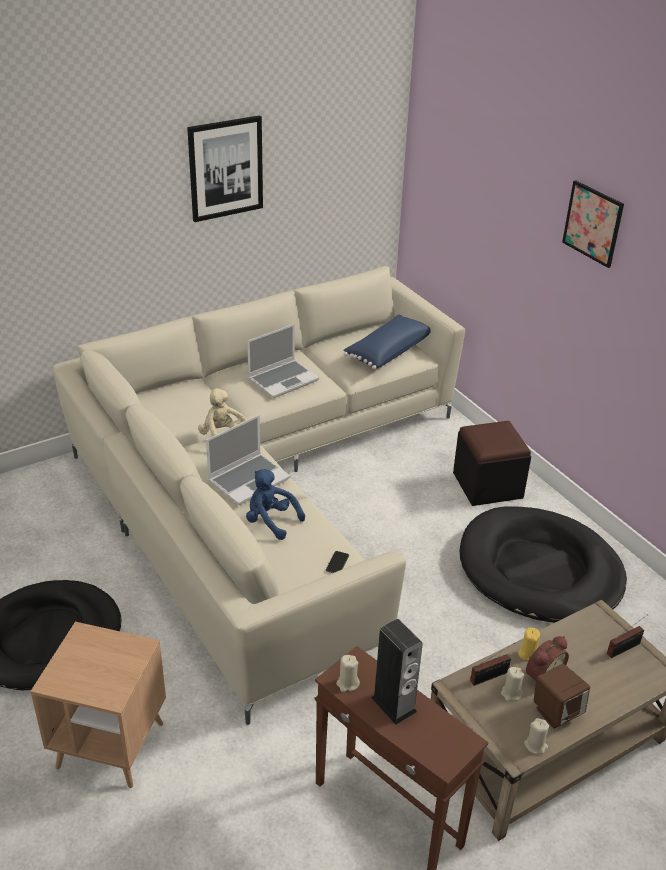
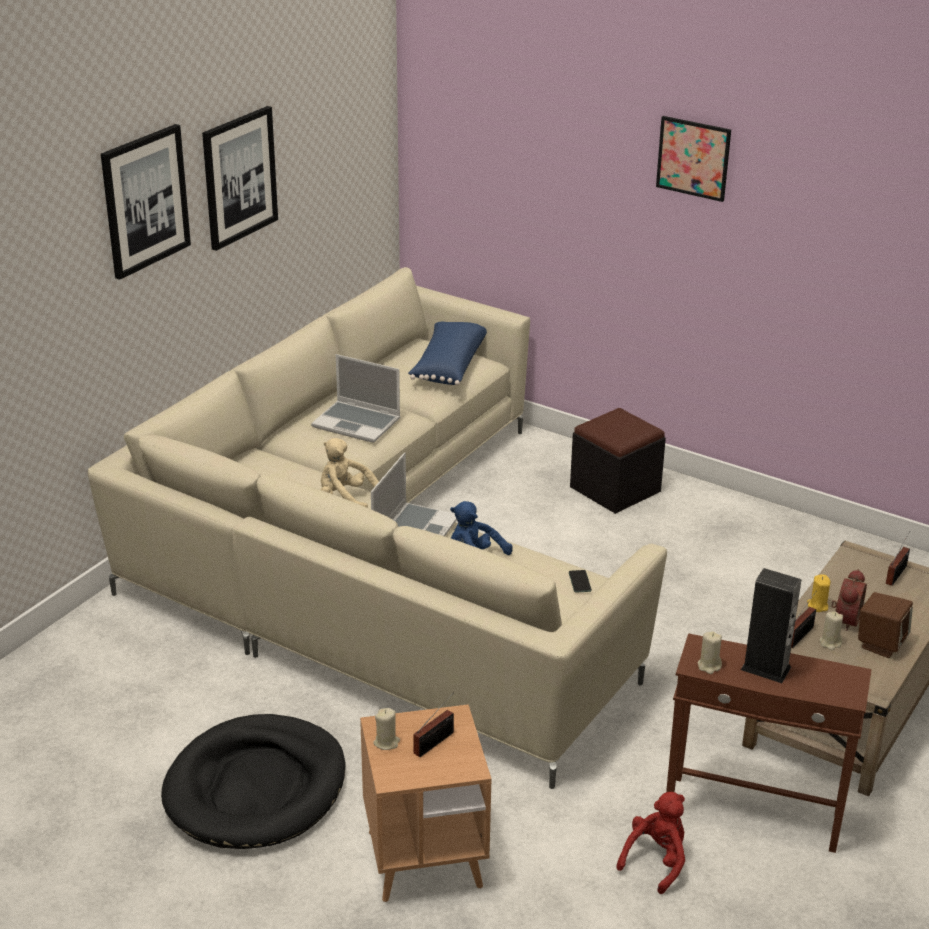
camera: 25 degrees left, 5 degrees down
(108, 664) = (436, 742): none -> radio
(124, 172) = (145, 200): none -> picture
(277, 823) = (656, 861): none -> red plush toy
(283, 379) = (358, 423): laptop -> laptop turned 90 degrees clockwise
(535, 745) = (885, 676): beige candle -> beige candle (386, 742)
(539, 570) = (727, 554): black dog bed -> none

